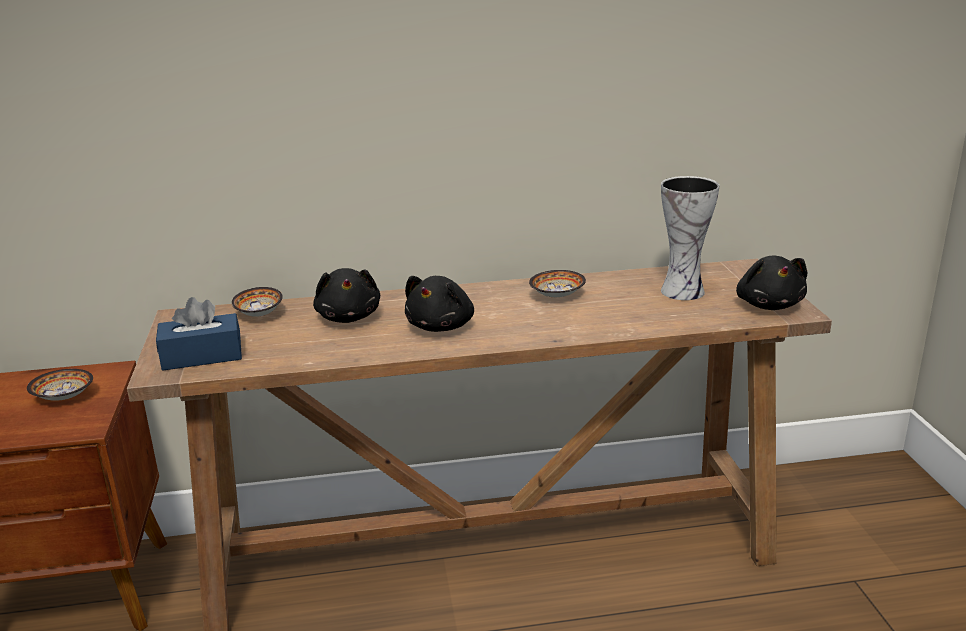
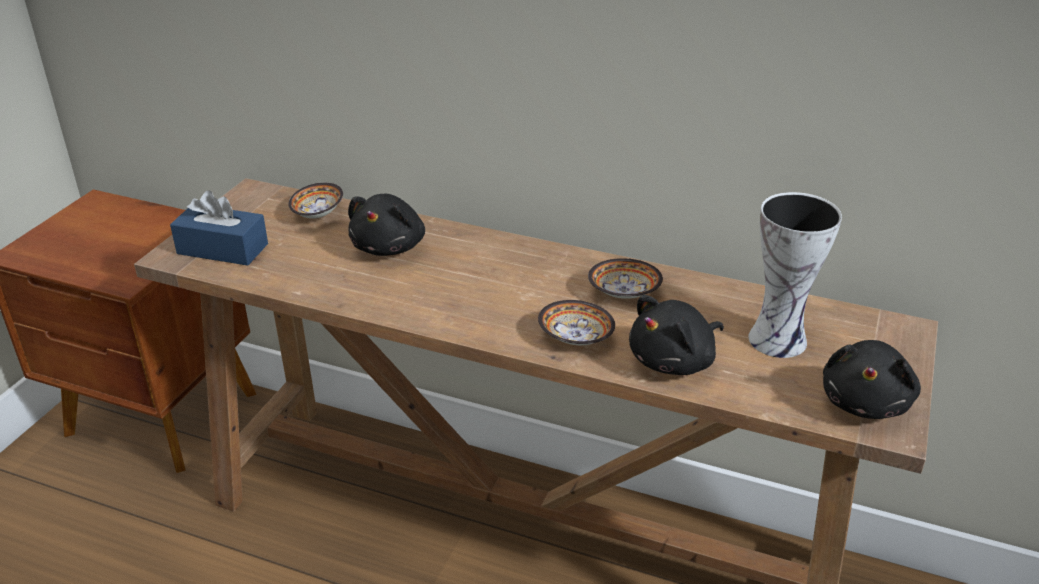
camera: 30 degrees right, 10 degrees up
(64, 397) = (141, 242): bowl -> bowl (575, 338)
(442, 326) = (462, 292): black plush toy -> black plush toy (675, 361)

